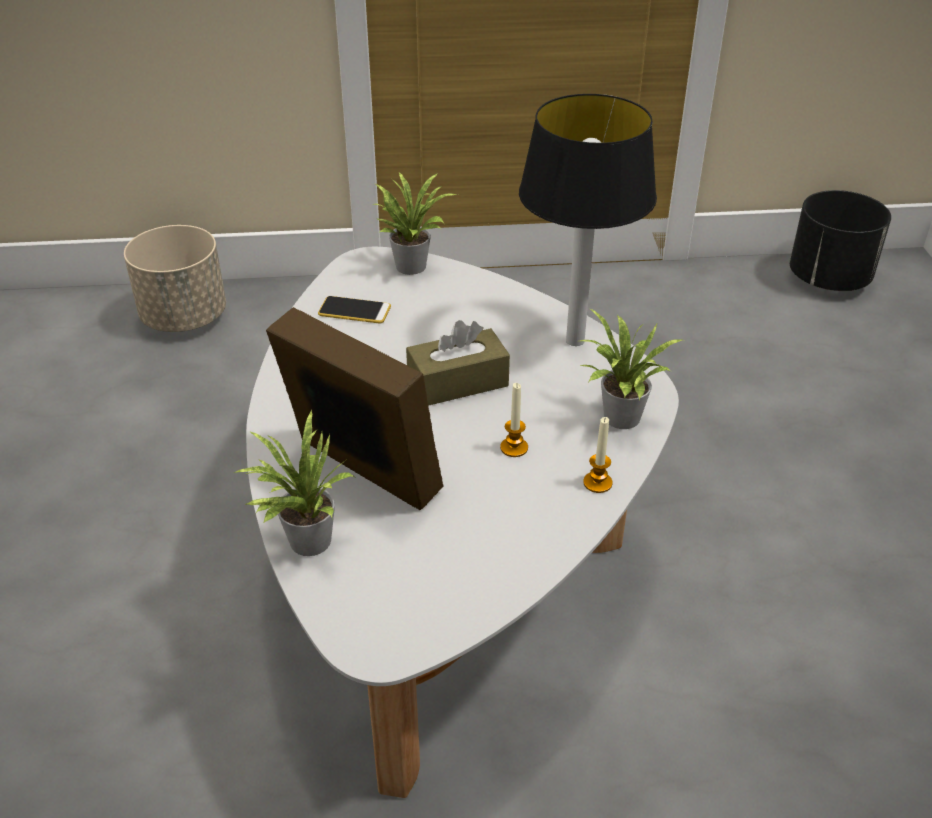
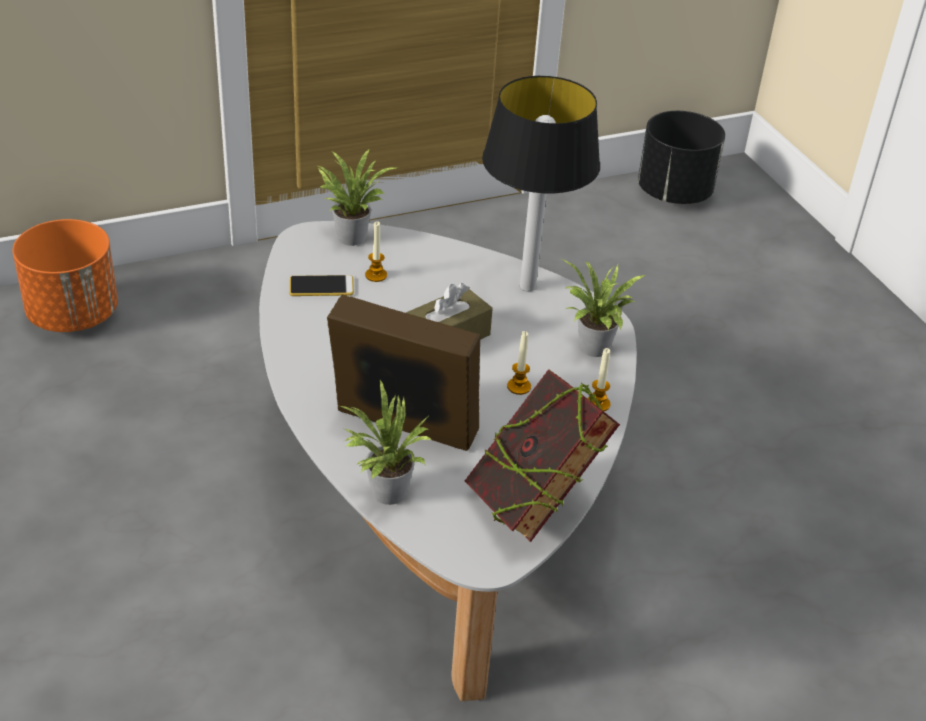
camera: 20 degrees left, 0 degrees up
(185, 317) = (73, 314): beige planter -> orange planter
(416, 307) = (376, 275): none -> candle
(467, 587) = (533, 503): none -> book

